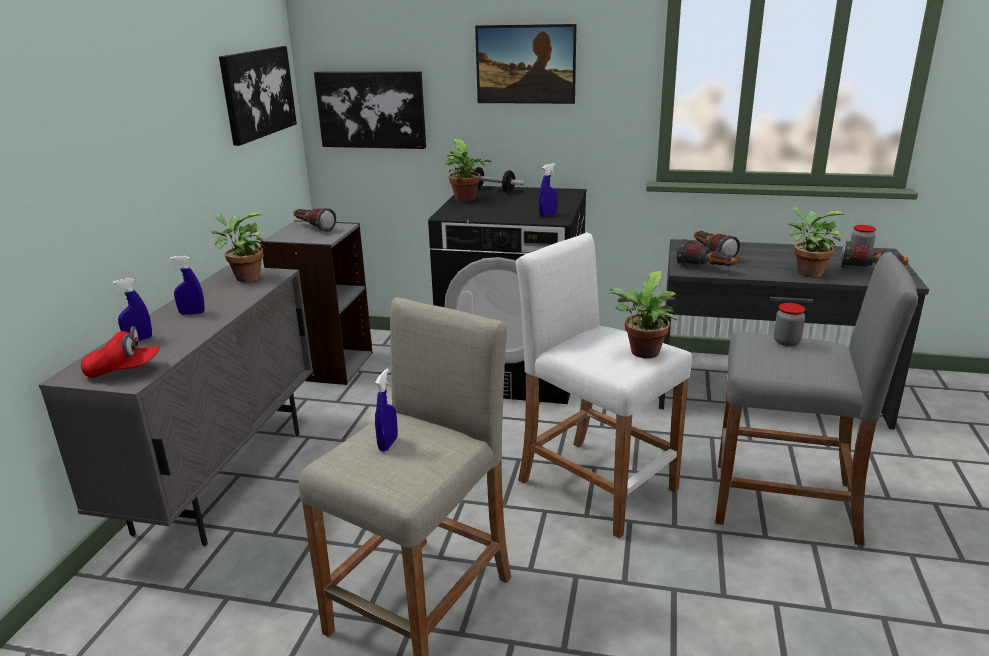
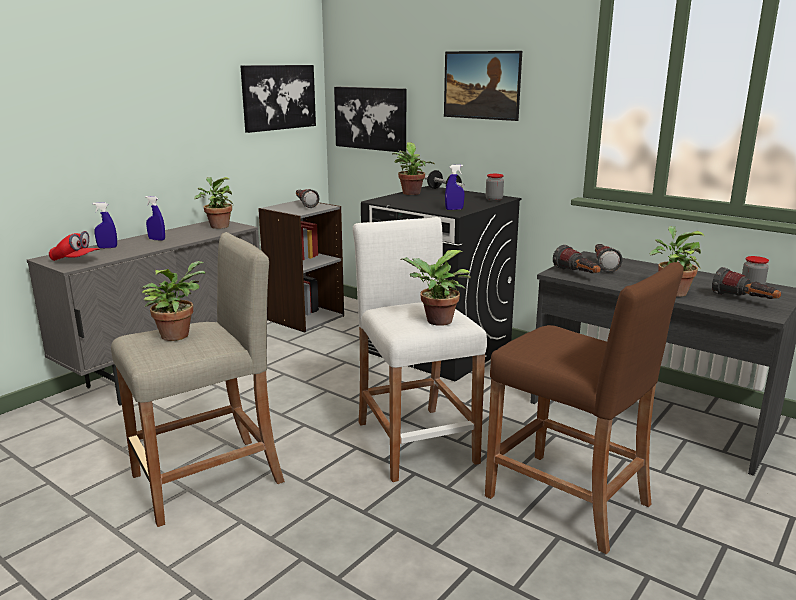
camera: 25 degrees right, 5 degrees down
(388, 444) = (177, 334): blue spray bottle -> potted plant
(785, 502) = (567, 500): grey stool -> brown stool
(786, 342) = (575, 338): jar -> jar (494, 200)

